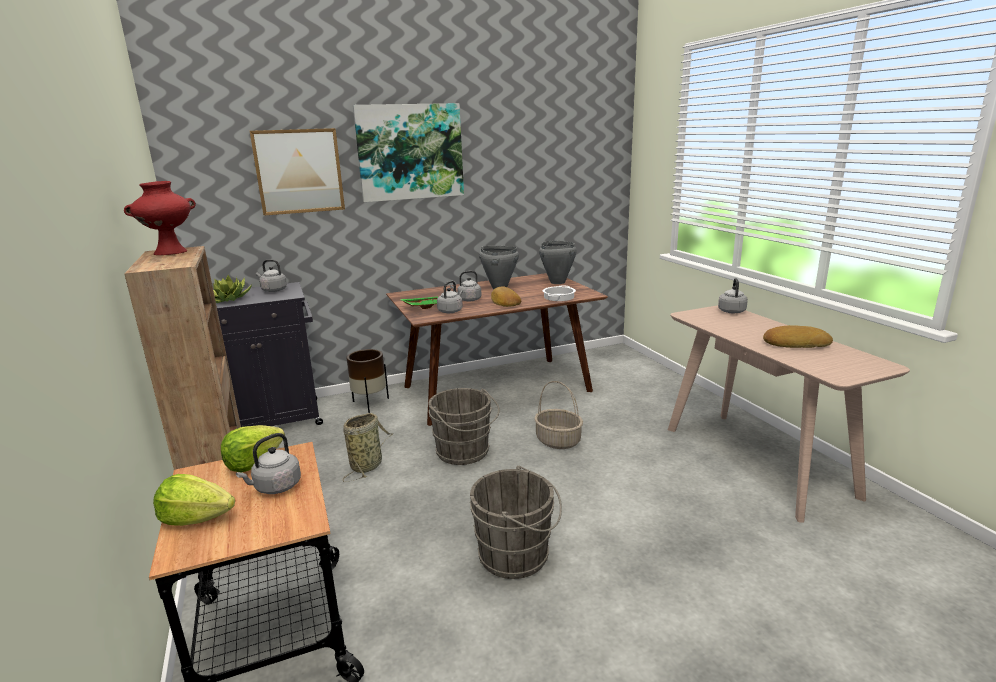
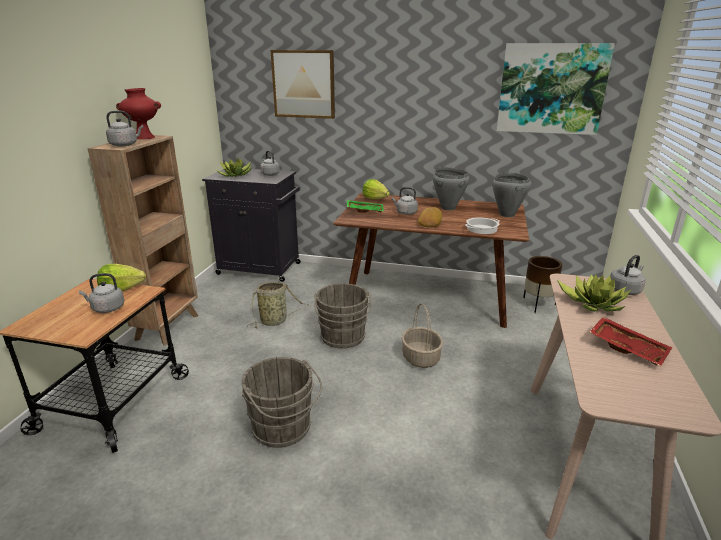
camera: 35 degrees right, 5 degrees up
(196, 518) = (54, 310): lettuce -> lettuce (375, 198)
(370, 404) = (327, 277): brown planter -> brown planter (537, 304)
(410, 152) = (394, 74): picture -> picture (551, 89)
(451, 311) = (376, 219): grey kettle -> grey kettle (125, 145)
(729, 324) = (593, 303): none -> potted plant
(795, 343) = (628, 348): bread -> red tray

